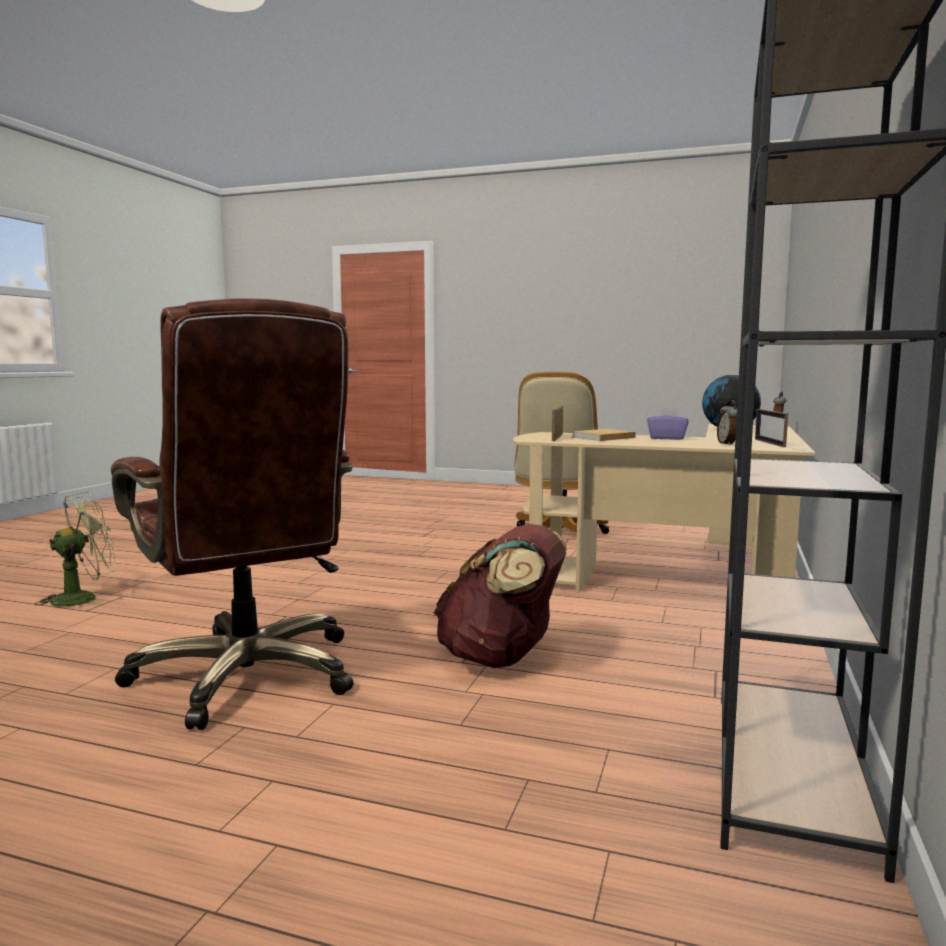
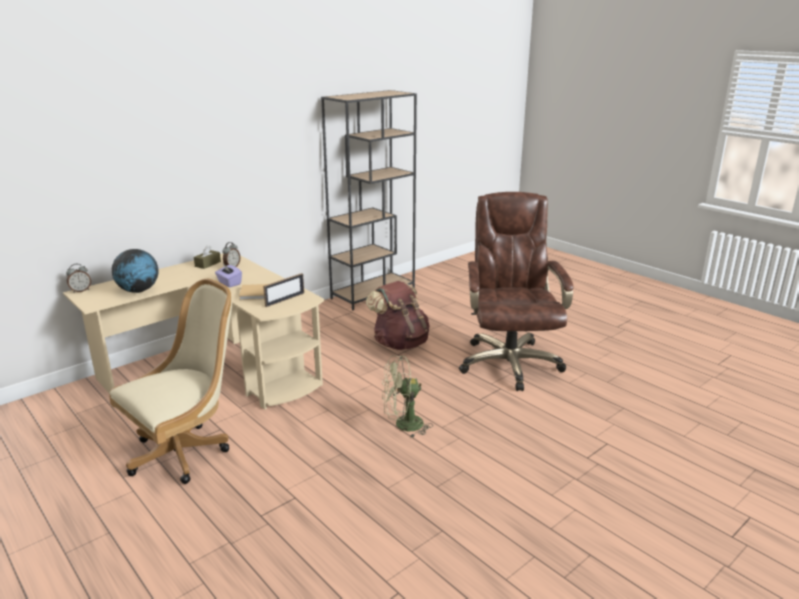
camera: 150 degrees left, 15 degrees up
(83, 598) = (616, 462): green fan -> green fan (403, 425)
(769, 443) = (208, 264): picture frame -> brown tissue box

